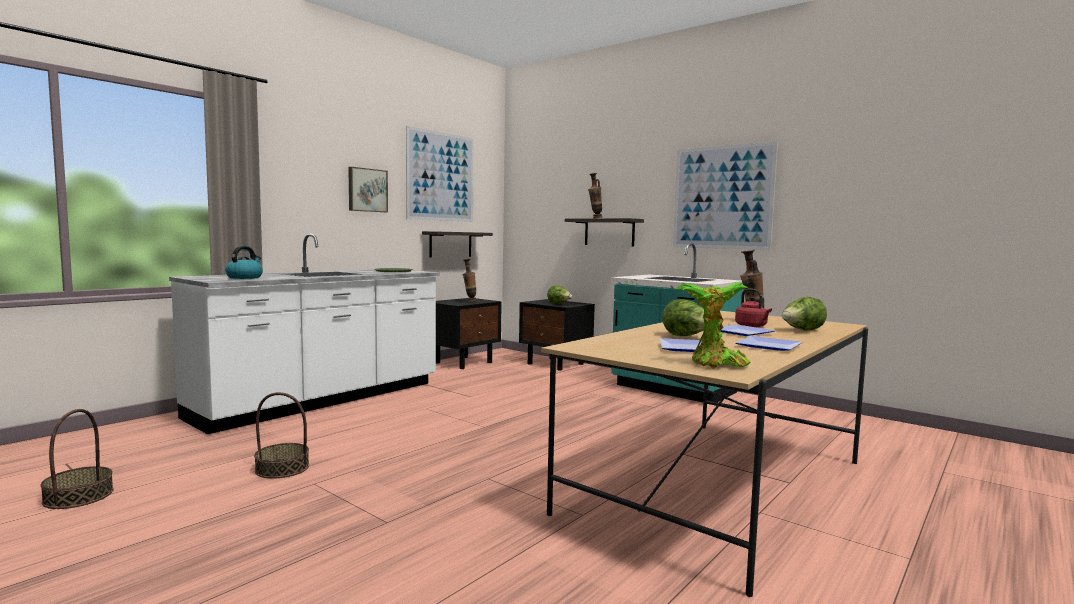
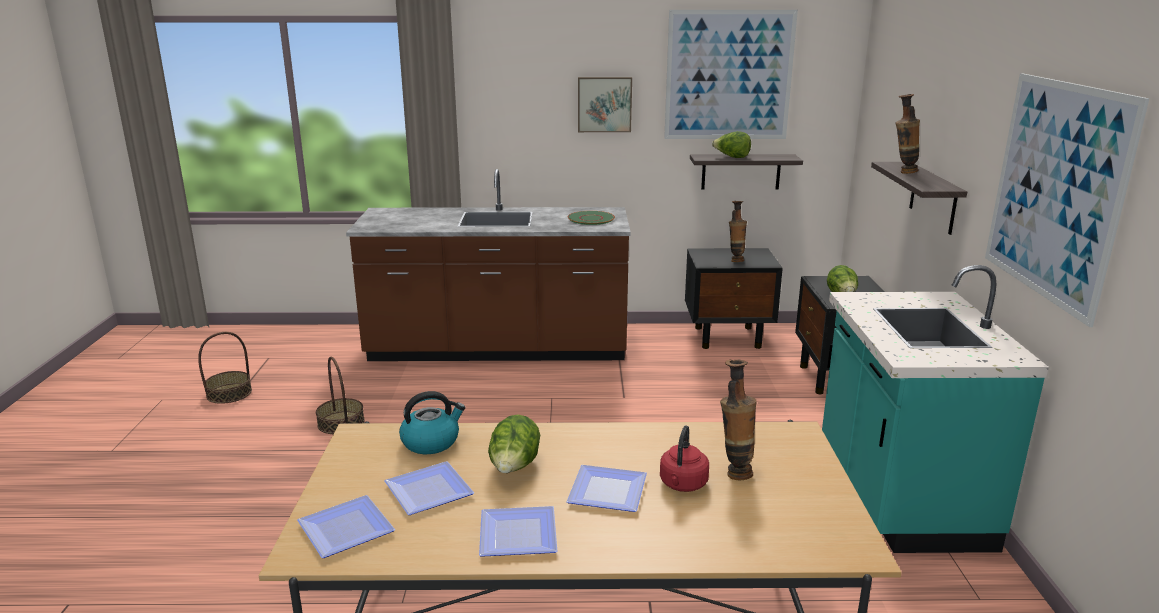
camera: 50 degrees right, 15 degrees up
(245, 277) = (405, 221): kettle -> kettle (431, 442)
(322, 400) = (498, 350): white counter -> brown counter
(715, 364) = (344, 532): potted plant -> plate
(802, 331) = (709, 528): lettuce -> lettuce (732, 157)

